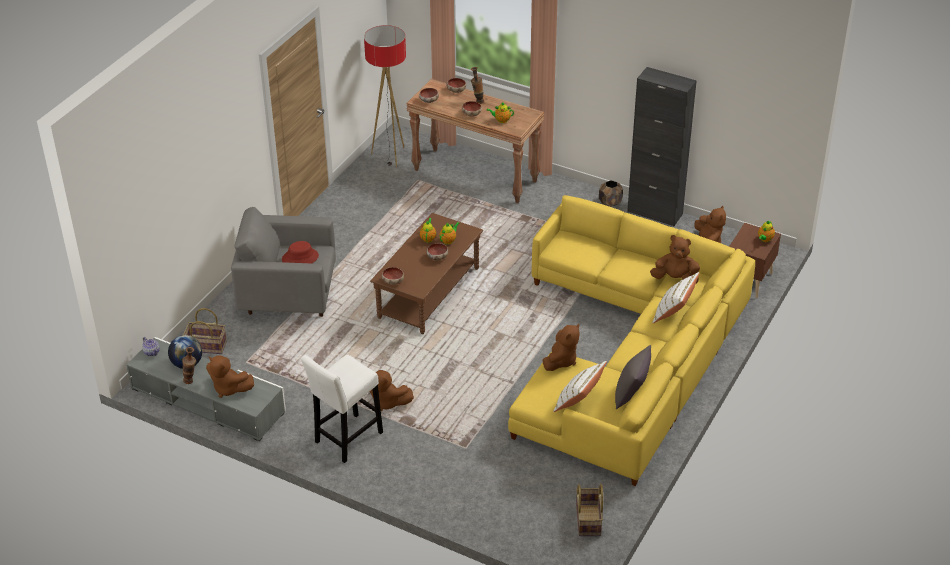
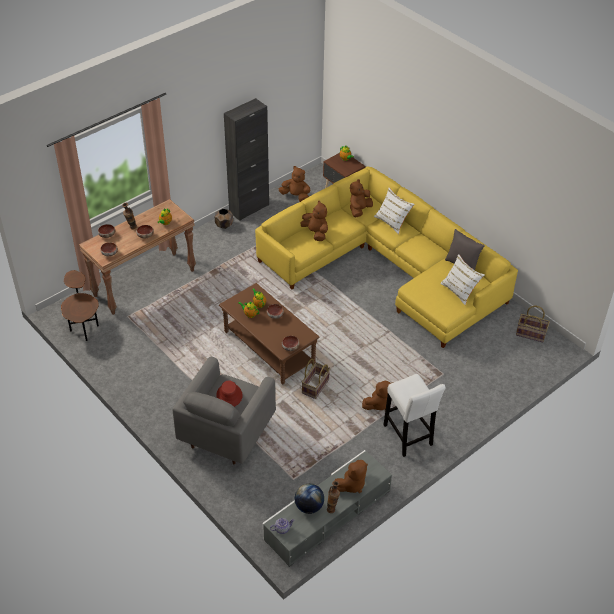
camera: 70 degrees left, 5 degrees up
(206, 346) = (260, 502): basket -> basket (315, 386)
(390, 156) = (83, 324): floor lamp -> brown side table
(561, 360) = (414, 287): brown plush toy -> brown plush toy (315, 233)

